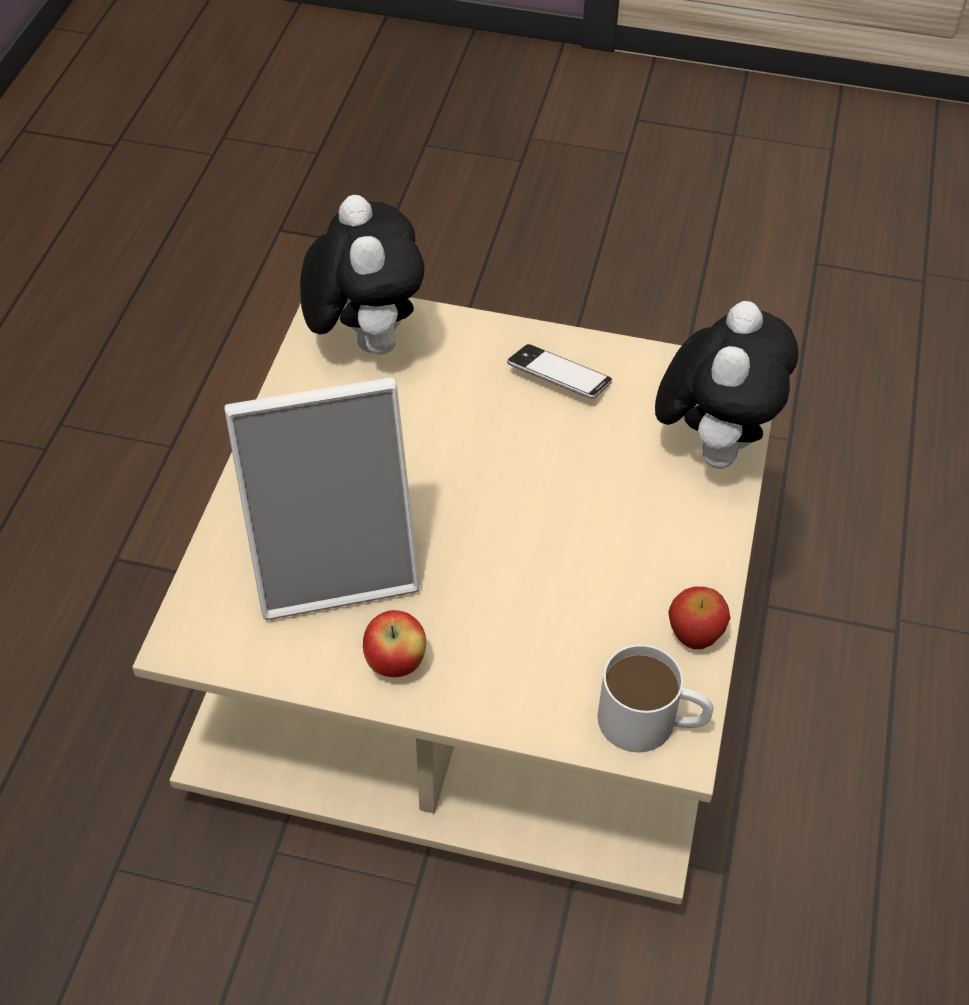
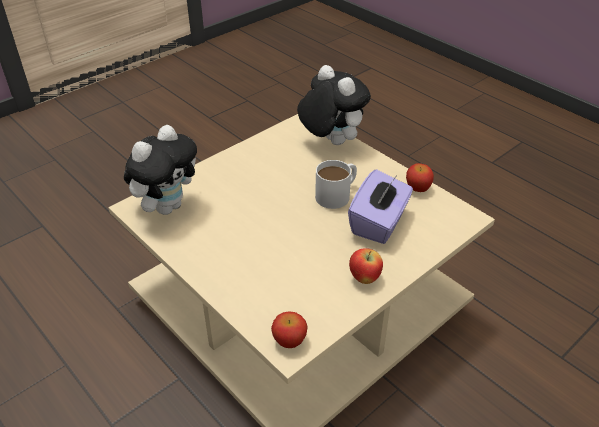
camera: 55 degrees left, 10 degrees down
(200, 633) = (289, 341): none -> apple
(334, 561) = (289, 273): picture frame -> none
(364, 339) = (167, 206): plush toy -> plush toy turned 105 degrees clockwise
(547, 620) = (379, 223): none -> purple tissue box
(559, 378) = (254, 162): phone -> none
(652, 722) = (451, 218): white mug -> white mug (337, 194)

